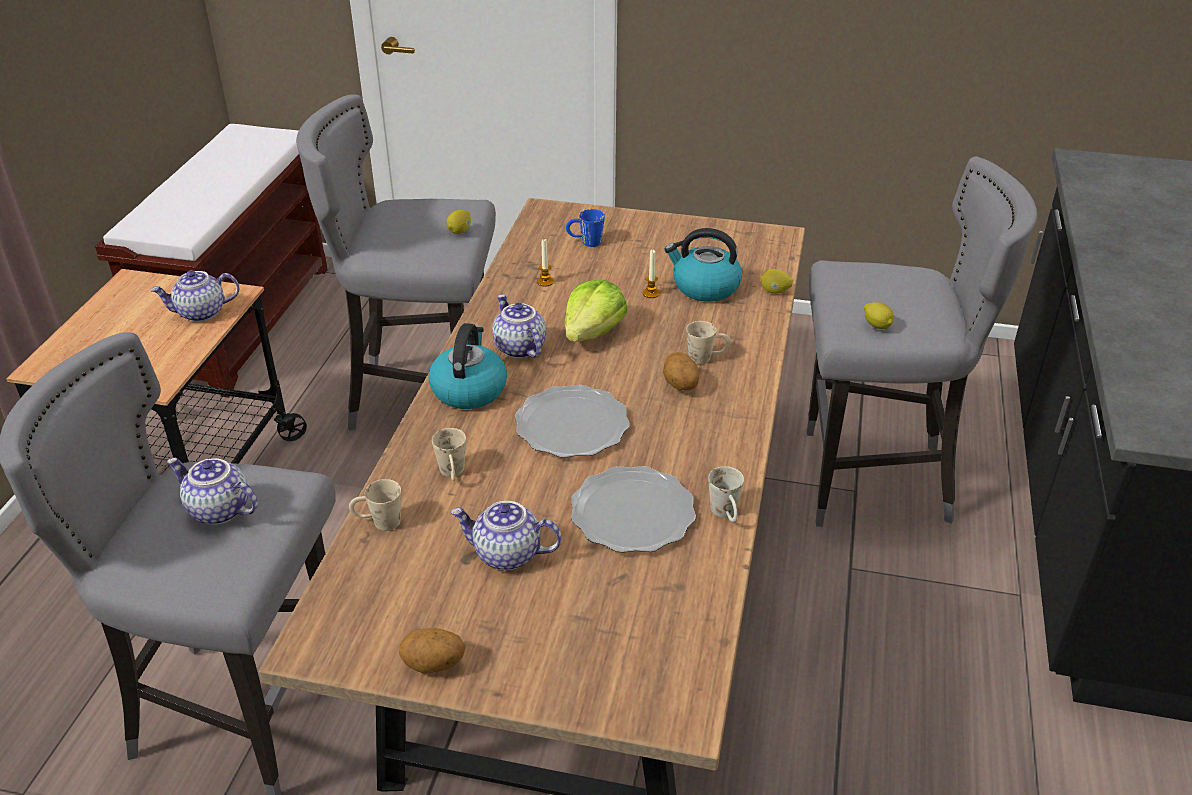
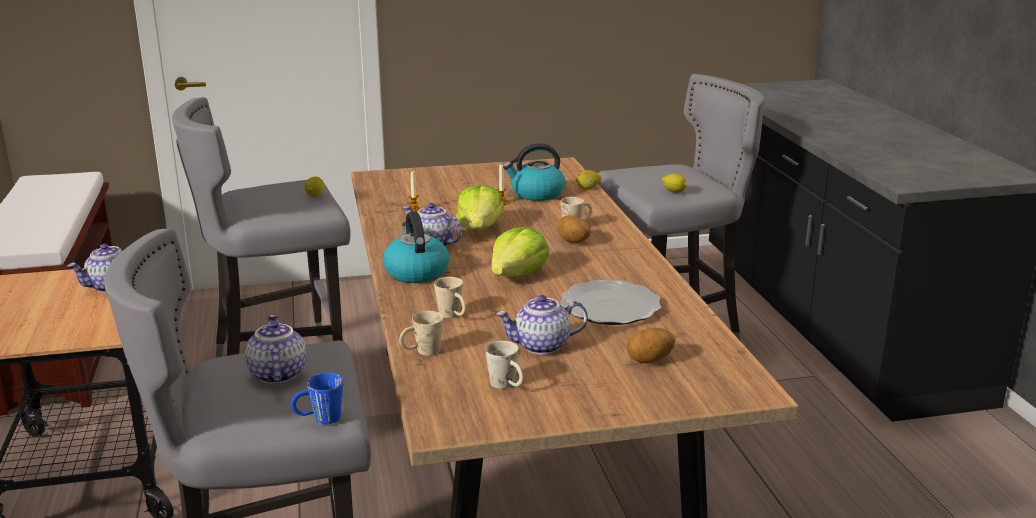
camera: 25 degrees left, 15 degrees down
(217, 511) = (276, 374): teapot -> teapot turned 75 degrees clockwise
(433, 665) = (550, 412): potato -> potato (650, 360)
(572, 426) = (517, 275): plate -> lettuce
(585, 242) = (422, 186): blue mug -> blue mug (319, 419)
(726, 515) = (674, 294): white mug -> white mug (507, 386)

